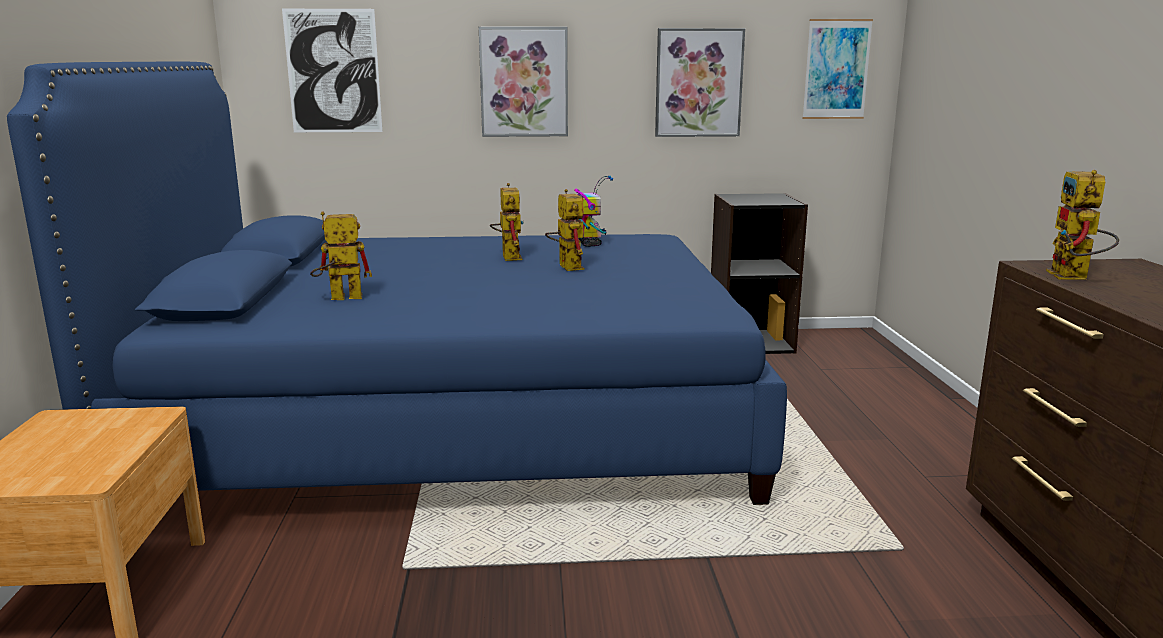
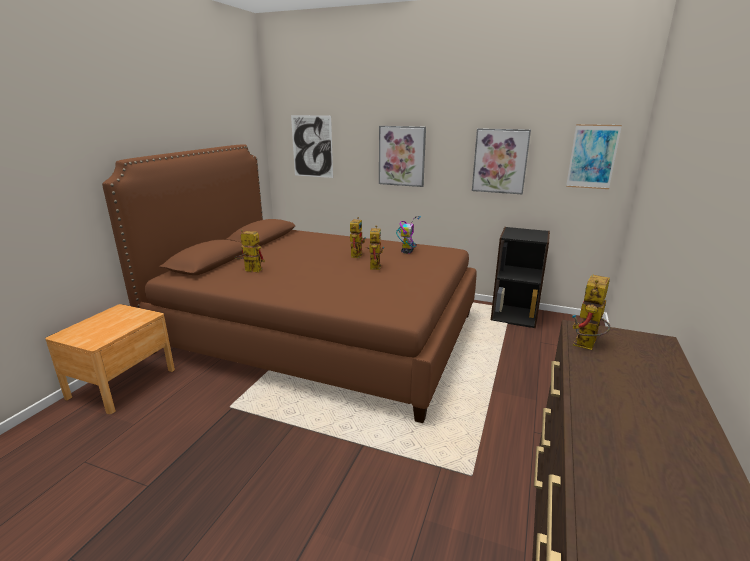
camera: 25 degrees right, 5 degrees up
(455, 422) = (319, 333): blue bed -> brown bed

